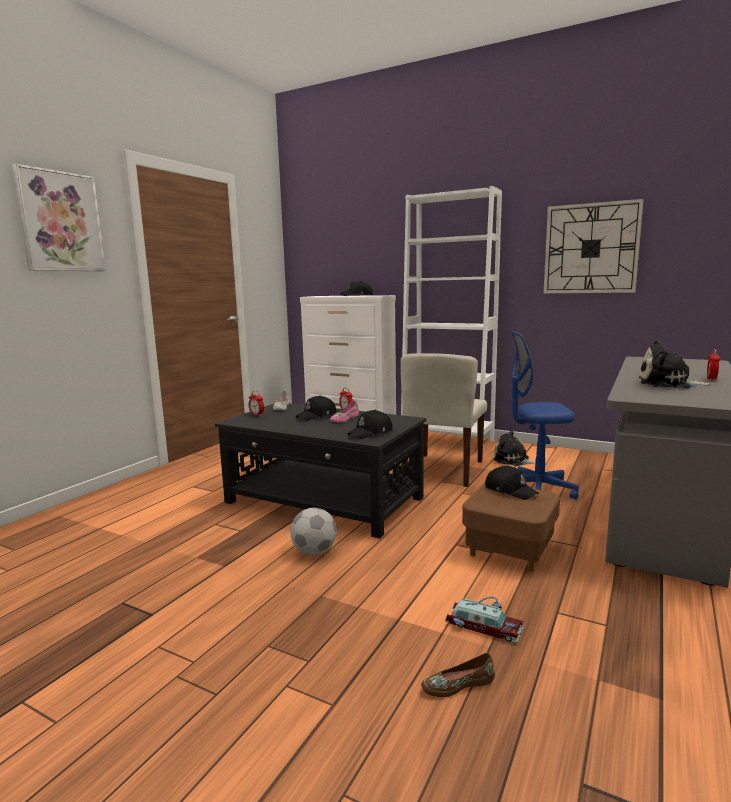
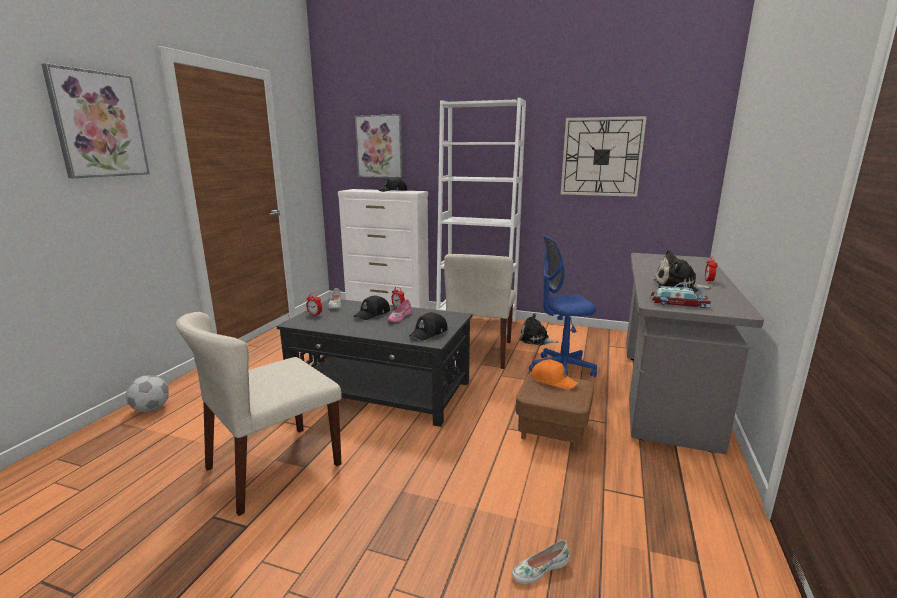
camera: 10 degrees left, 5 degrees up
(192, 564) = (273, 467): none -> beige chair
(315, 551) = (386, 445): football -> football (151, 409)
(346, 250) = (380, 147): none -> picture
(457, 684) = (539, 568): brown shoe -> white shoe
(483, 625) = (548, 508): toy car -> toy car (678, 303)
(510, 490) = (553, 380): black cap -> orange cap

